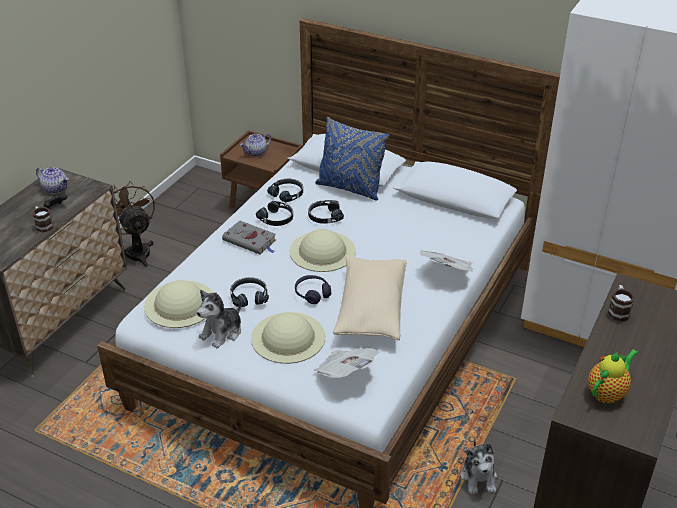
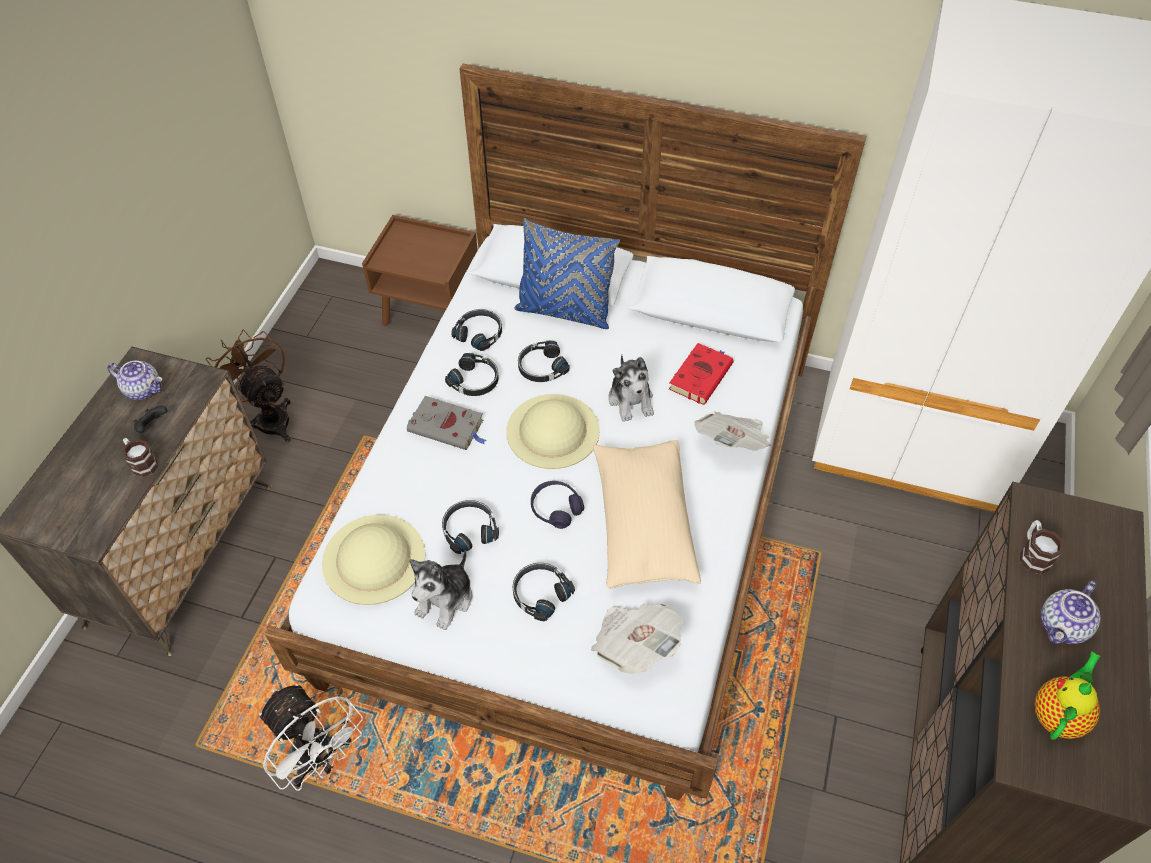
camera: 10 degrees left, 15 degrees up
(117, 451) = (320, 759): none -> white fan
(256, 153) = (412, 253): teapot -> teapot (1063, 626)
(288, 337) = (540, 593): beige hat -> black headphones
(436, 233) = (701, 375): none -> red book
(479, 477) = (806, 716): plush toy -> plush toy (631, 400)

